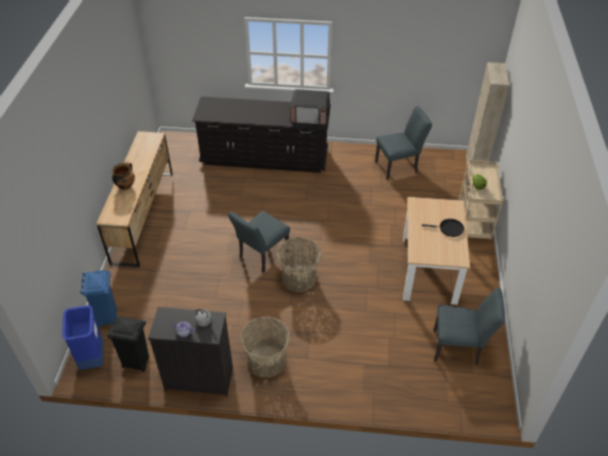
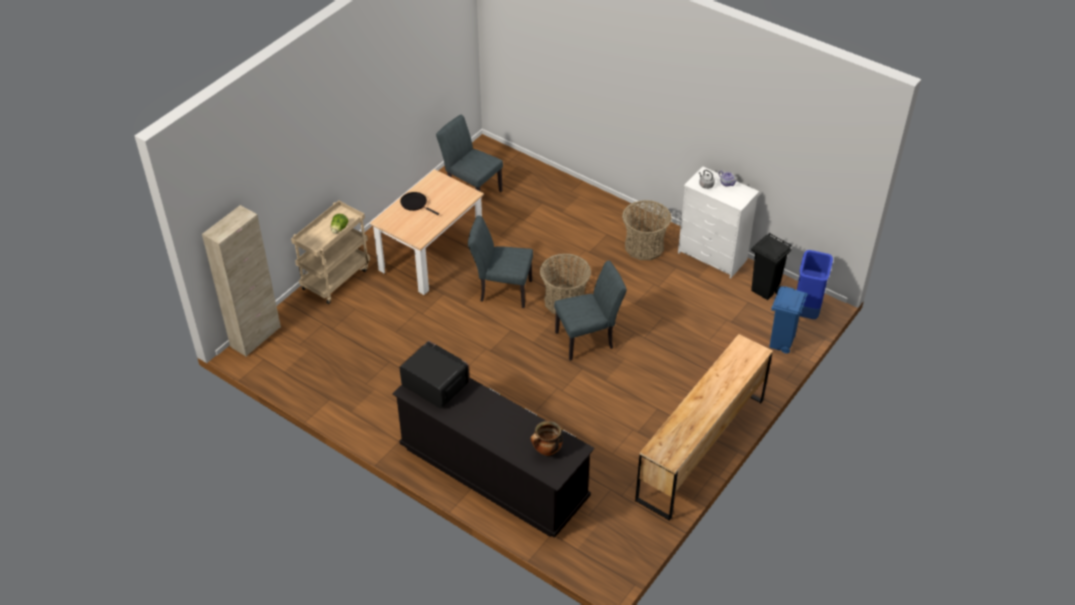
camera: 150 degrees left, 0 degrees up
(126, 186) = (722, 386): cooking pot -> cooking pot (546, 450)
(198, 378) = (712, 257): black dresser -> white dresser
(399, 166) = (338, 379): grey chair -> grey chair (501, 290)

